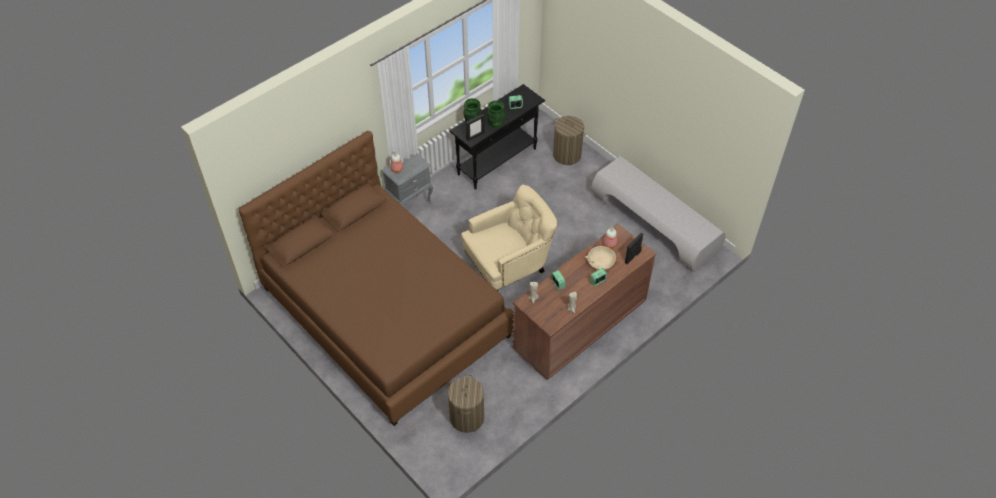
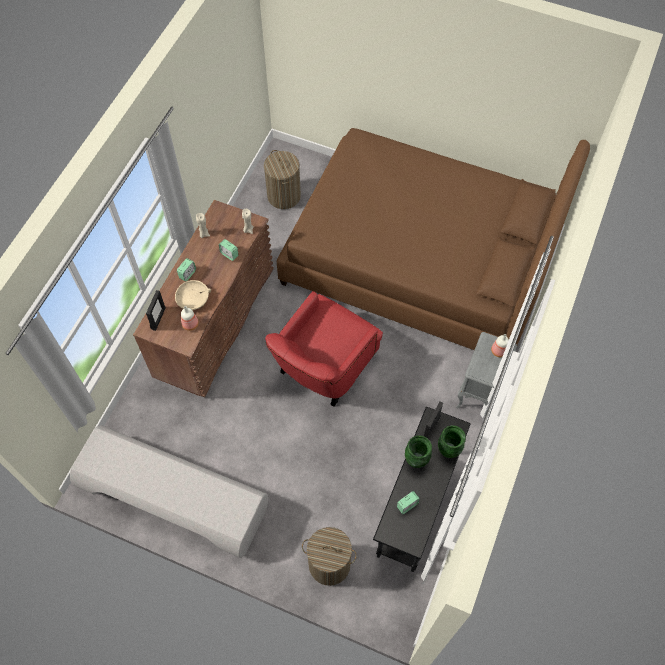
camera: 155 degrees right, 10 degrees up
(509, 262) = (324, 366): beige armchair -> red armchair

